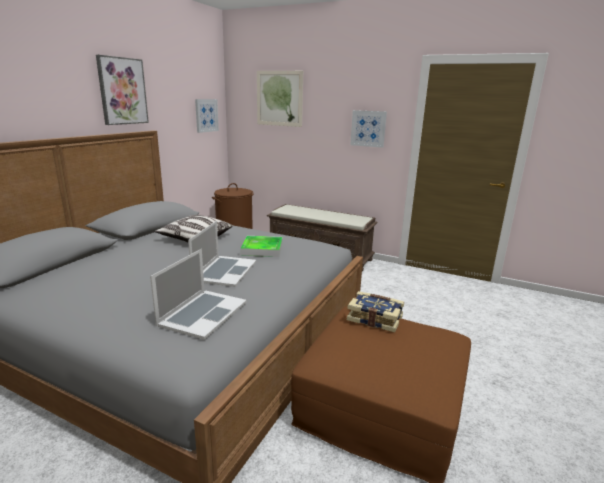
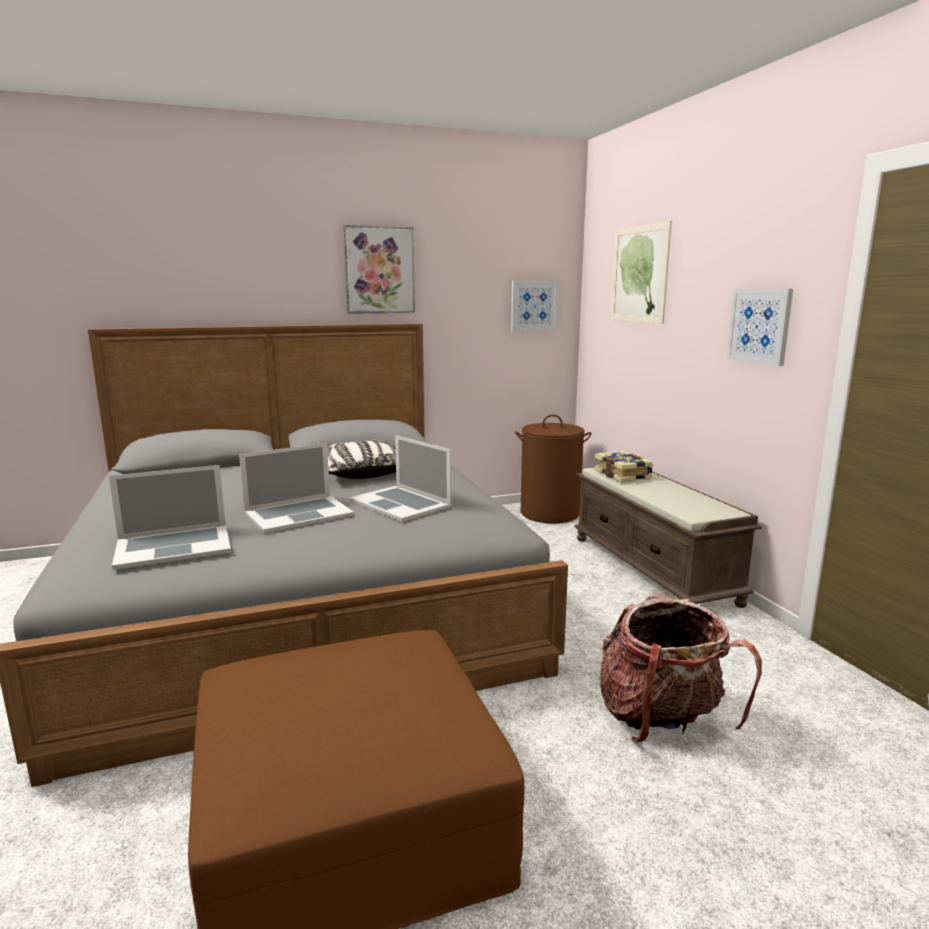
camera: 45 degrees right, 5 degrees down
(262, 249) = (400, 503): tray -> laptop
(375, 318) = (407, 657): book -> book (623, 475)
(410, 312) = (661, 721): none -> backpack

